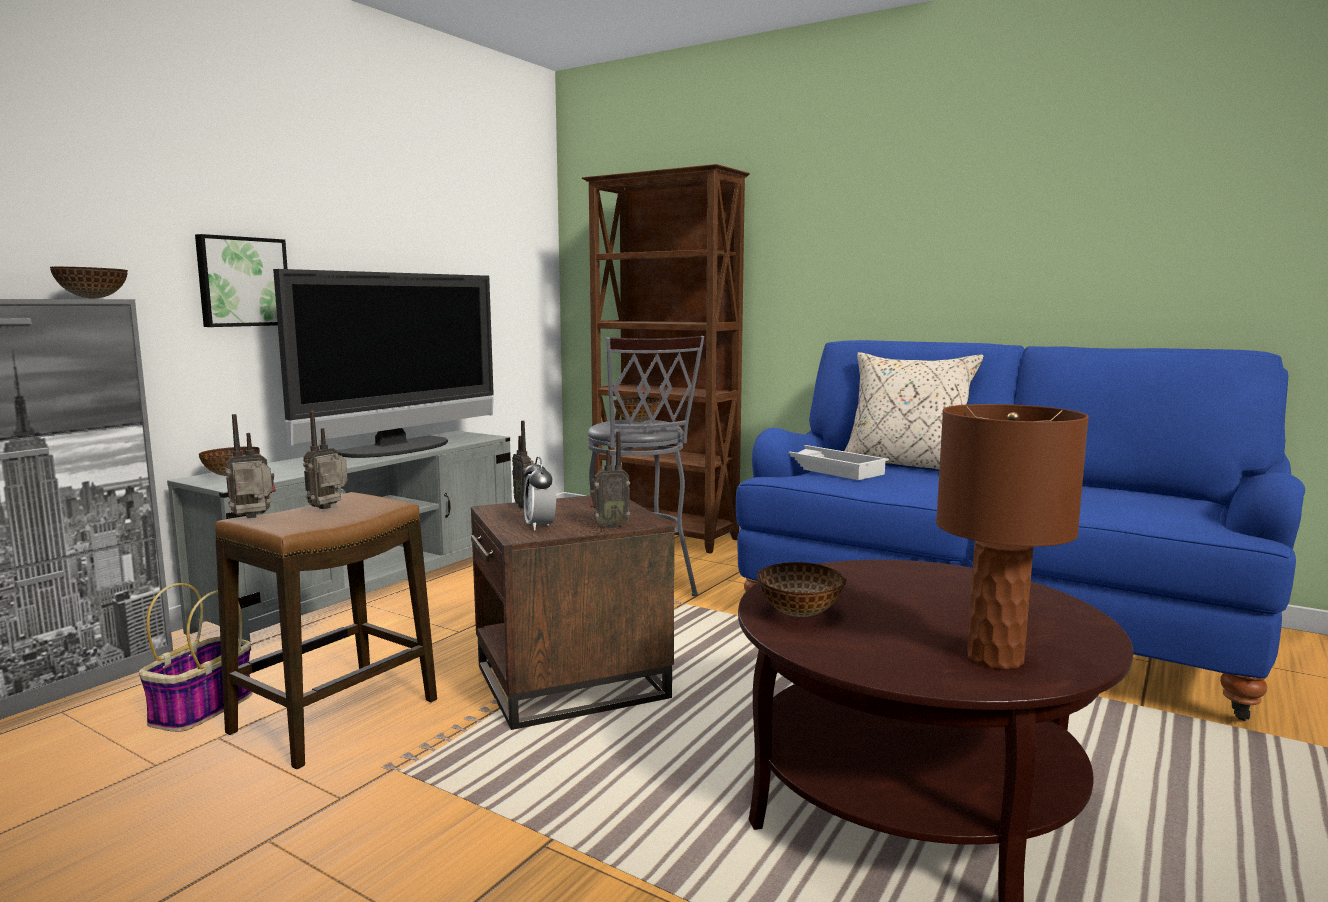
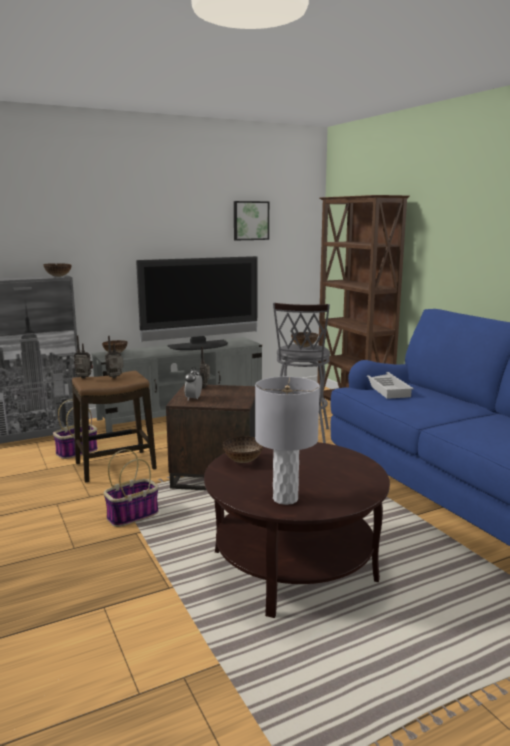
camera: 30 degrees right, 5 degrees up
(242, 282) = (130, 263): picture -> picture (250, 220)
(494, 808) = (133, 515): none -> basket
(609, 526) = (221, 404): radio -> none
(906, 466) = (442, 393): beige pillow -> none
(994, 658) = (285, 498): brown table lamp -> grey table lamp

